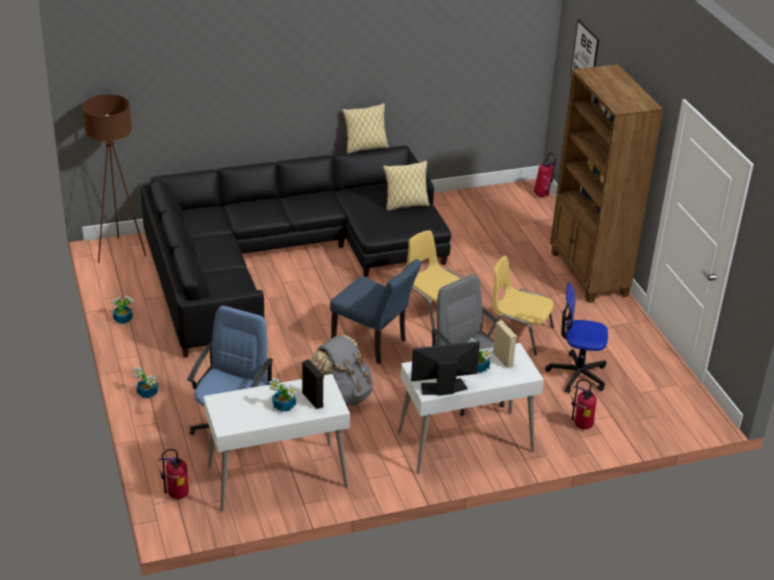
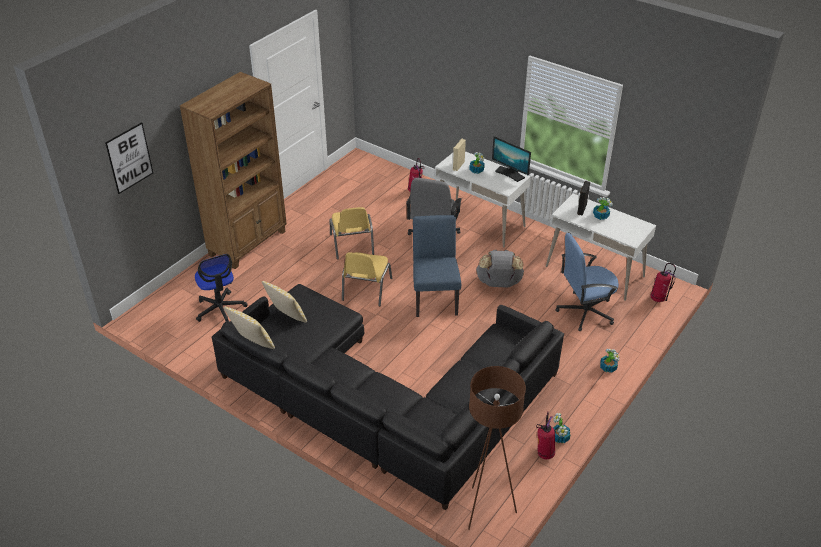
camera: 125 degrees left, 5 degrees up
(542, 195) = (145, 306): fire extinguisher -> fire extinguisher (544, 453)
(577, 374) = (369, 209): office chair -> office chair (220, 309)

